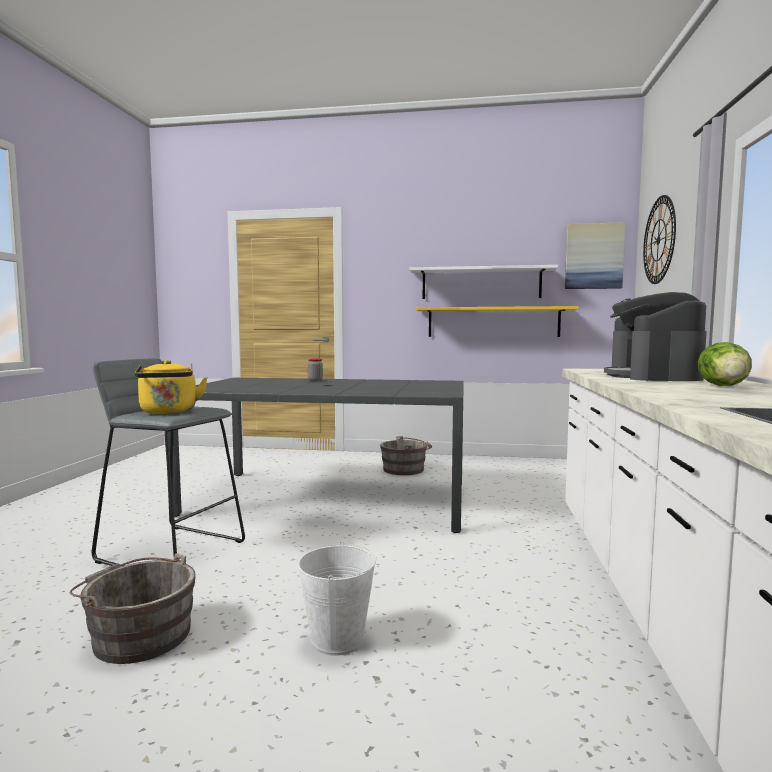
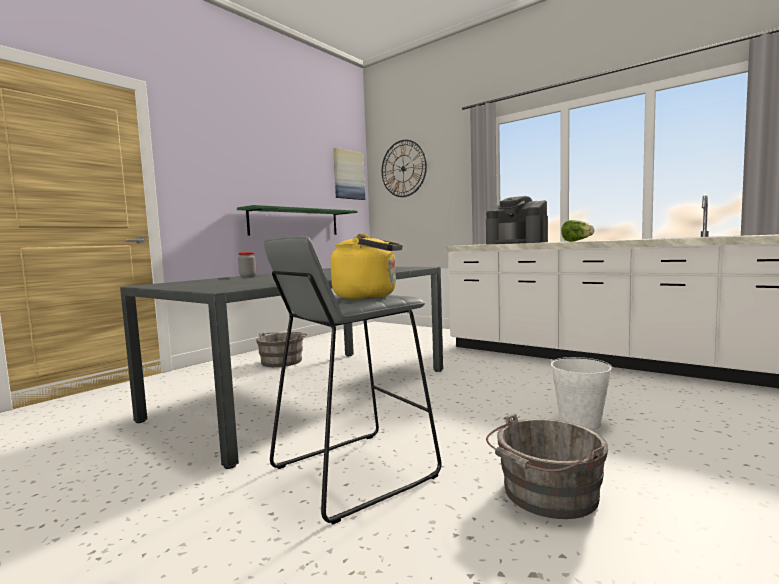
camera: 60 degrees left, 0 degrees up
(481, 283) = (284, 188): white shelf -> none
(493, 322) = (295, 222): yellow shelf -> green shelf

